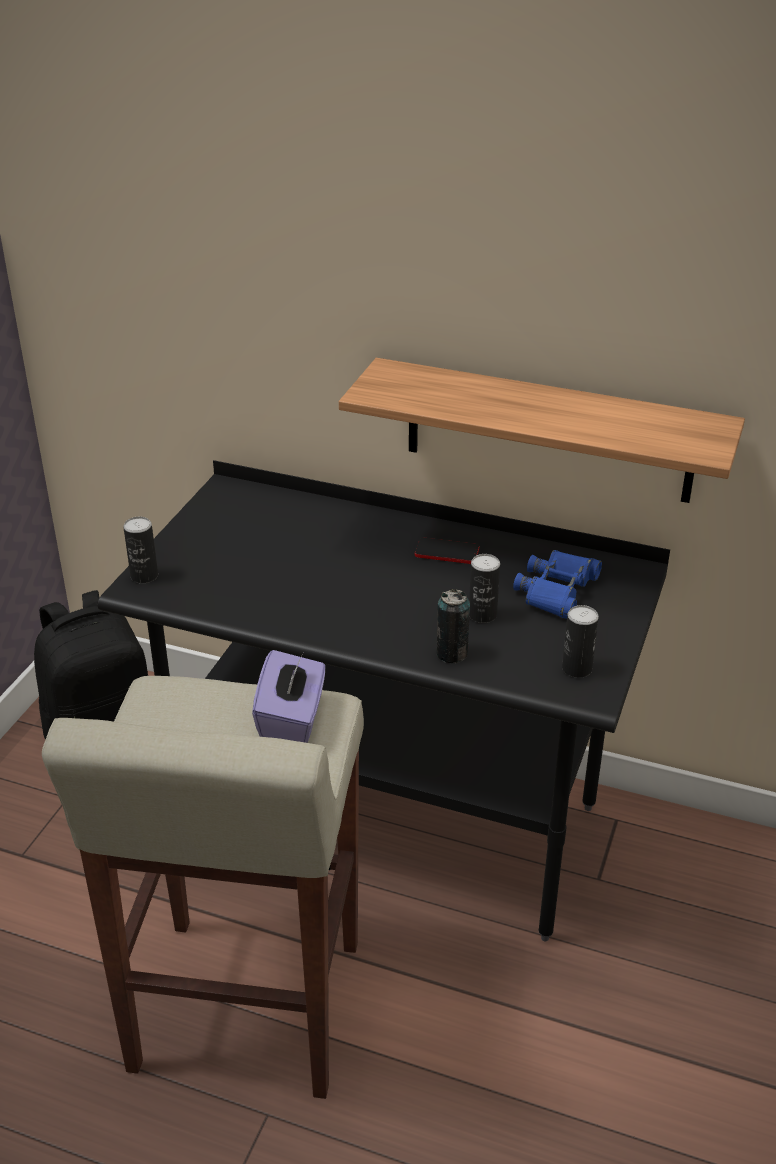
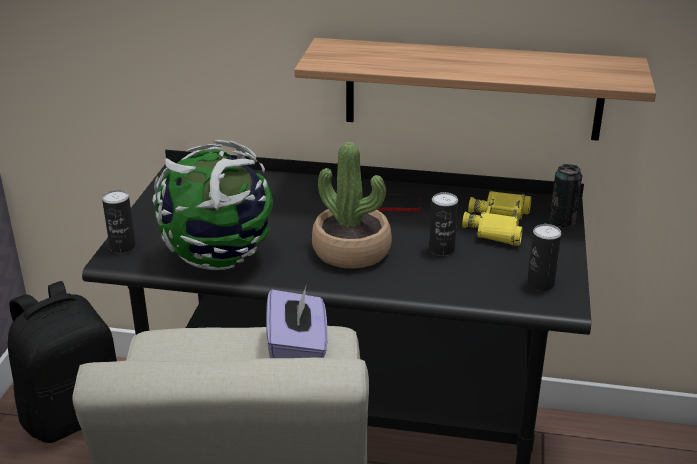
camera: 10 degrees left, 5 degrees down
(240, 600) = (219, 259): none -> globe
(384, 606) = (351, 251): none -> potted plant
(452, 653) = (426, 283): can -> can (562, 221)
(557, 590) = (498, 225): blue binoculars -> yellow binoculars

